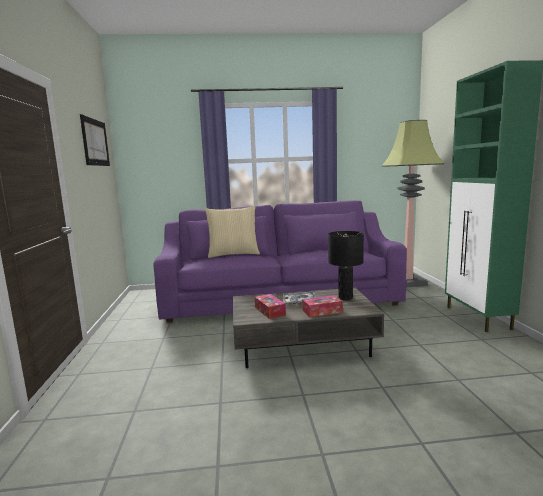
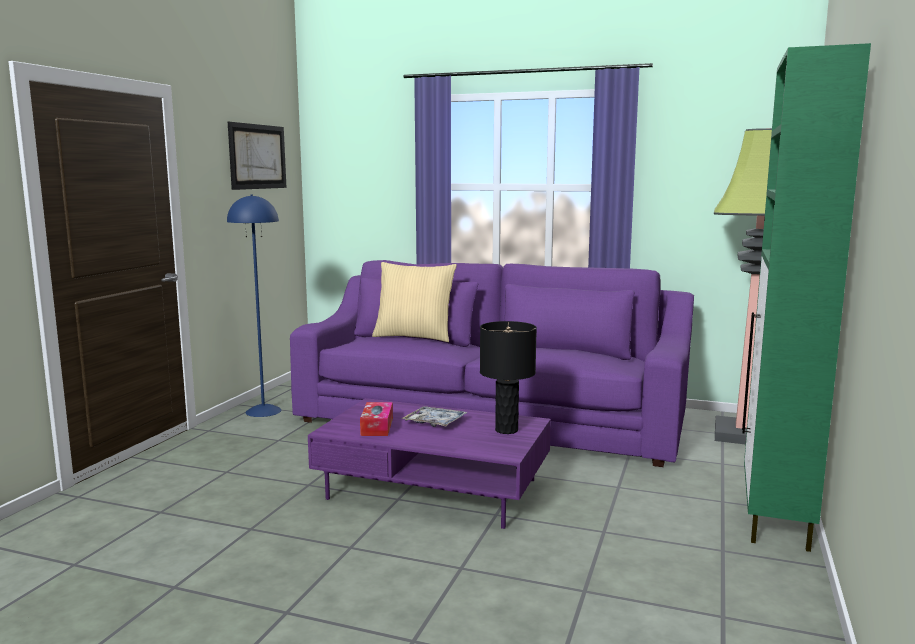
camera: 25 degrees right, 0 degrees up
(129, 321) = (263, 411): none -> blue floor lamp
(303, 344) = (434, 489): grey coffee table -> purple coffee table
(322, 311) = (441, 441): tissue box -> none

